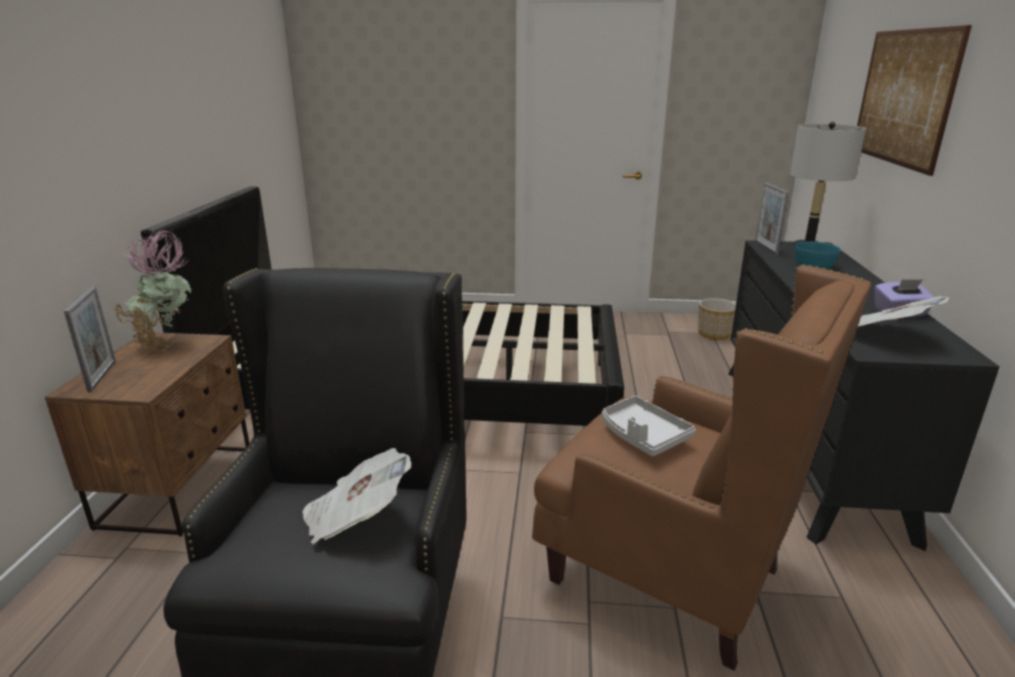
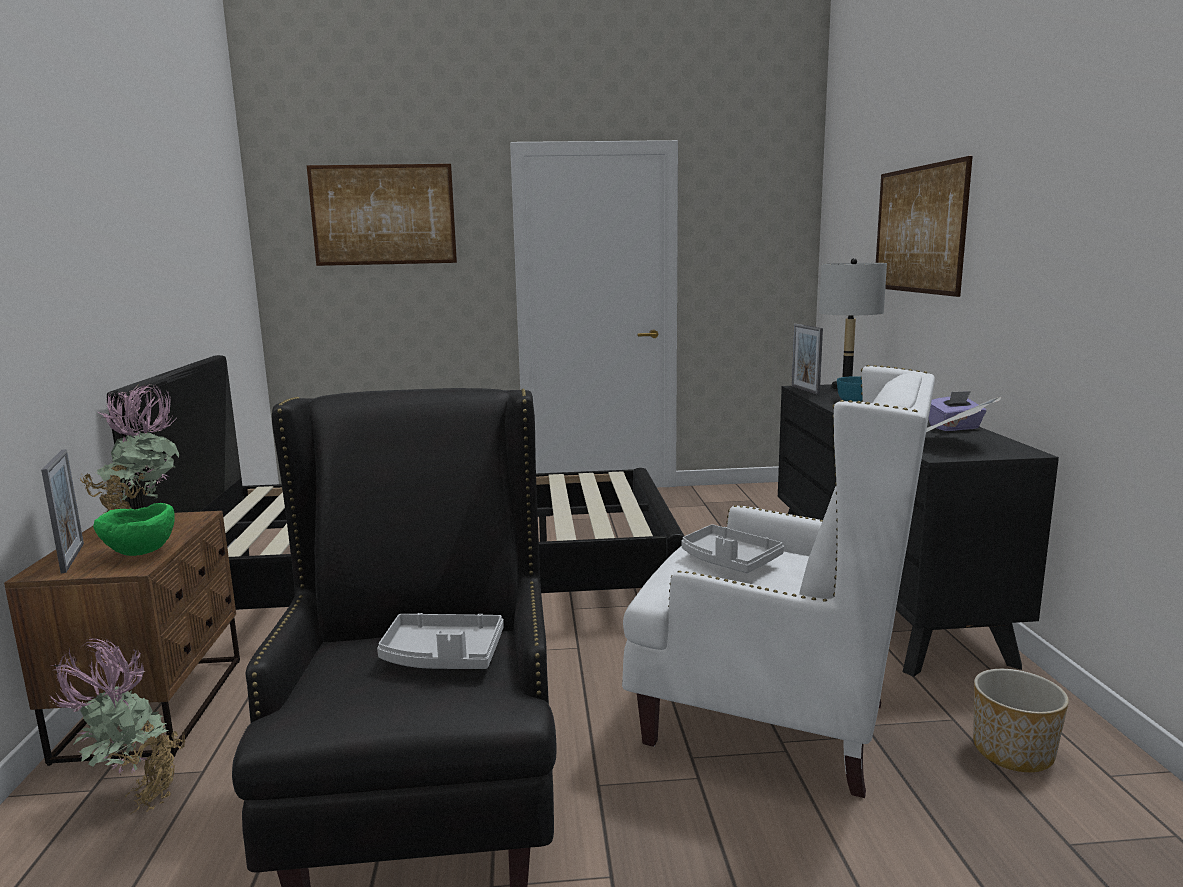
camera: 10 degrees left, 10 degrees down
(145, 570) = (135, 798): none -> potted plant
(152, 378) = (140, 555): none -> green bowl
(356, 518) = (443, 657): newspaper -> grey tray
(401, 57) = (383, 215): none -> picture
(668, 576) = (771, 723): brown armchair -> white armchair
(714, 333) = (754, 500): planter -> planter (1012, 751)

